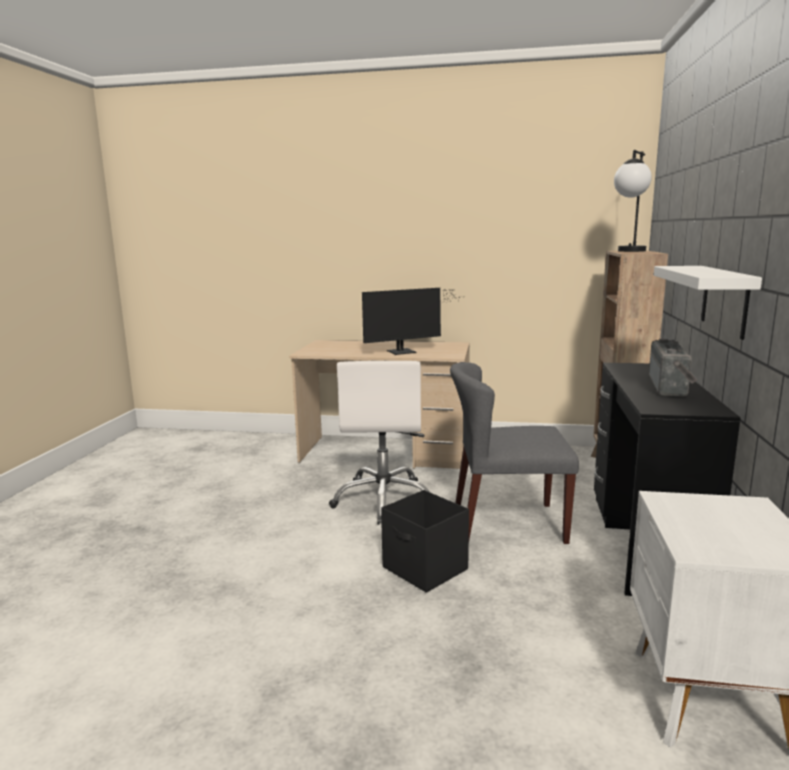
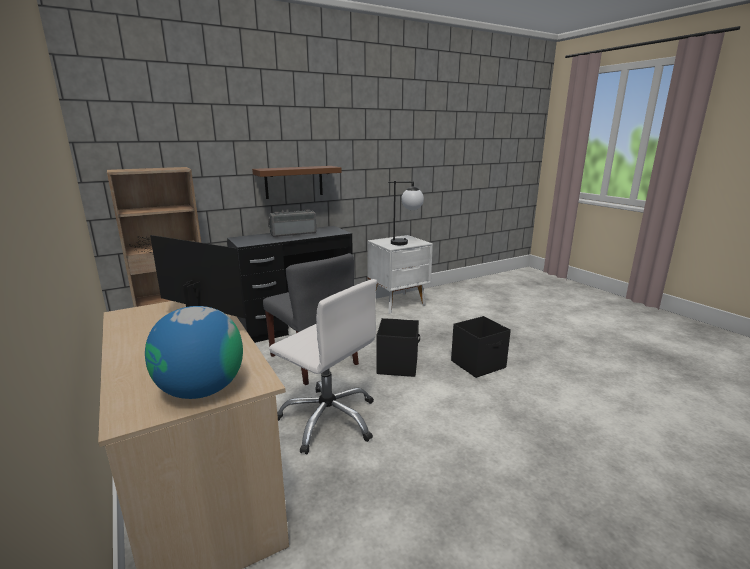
camera: 130 degrees left, 5 degrees up
(320, 348) = (201, 390): none -> globe
(335, 635) = (479, 364): none -> black storage box
(384, 500) = (328, 419): white office chair -> white office chair turned 75 degrees clockwise
(629, 251) = (142, 169): table lamp -> table lamp (406, 243)
(725, 300) = (294, 182): white shelf -> brown shelf

